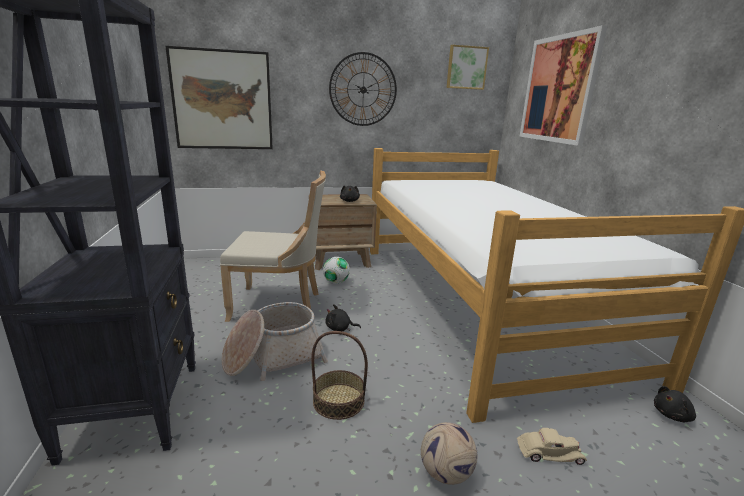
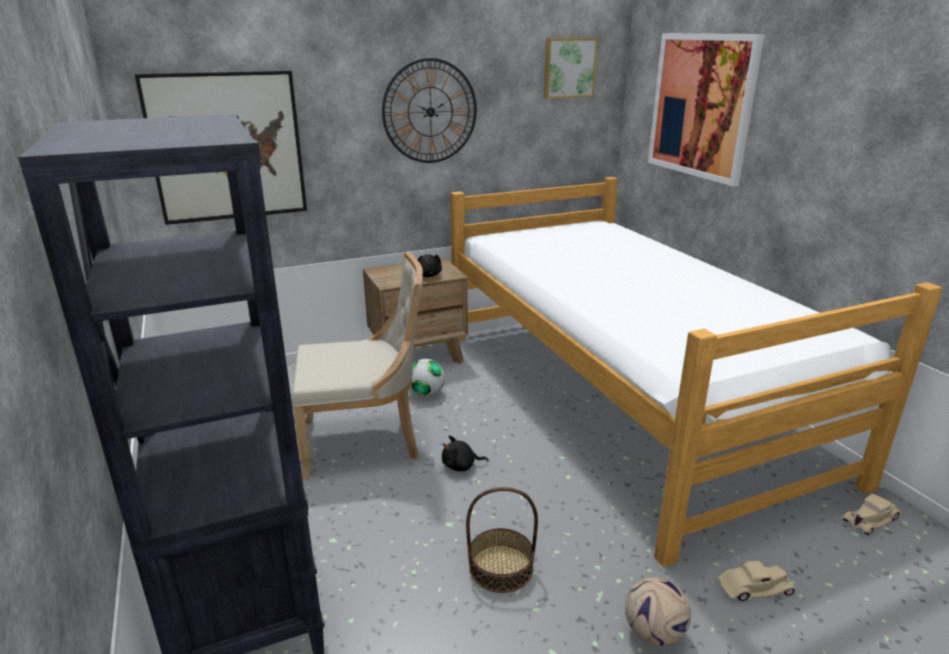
camera: 10 degrees left, 5 degrees up
(273, 357) = (392, 521): basket -> none
(673, 415) = (871, 519): black plush toy -> beige toy car

